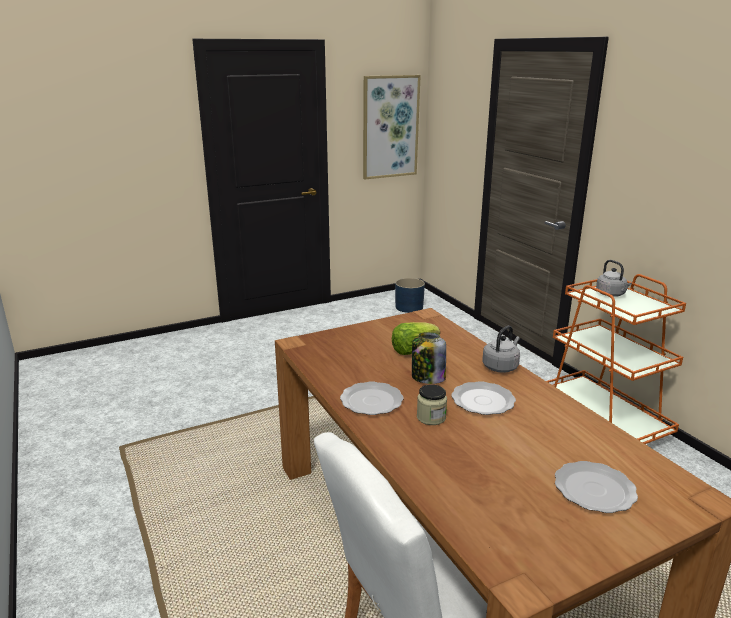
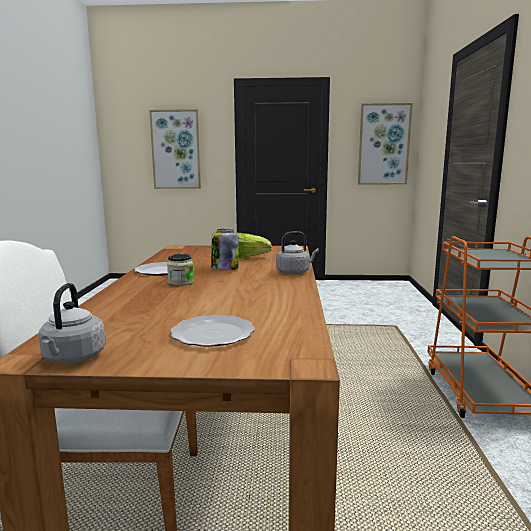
camera: 30 degrees right, 10 degrees down
(111, 150) = (176, 149): none -> picture
(409, 307) = (382, 291): blue planter -> none
(482, 400) = (238, 282): plate -> none
(611, 294) = (491, 253): grey kettle -> grey kettle (73, 358)

